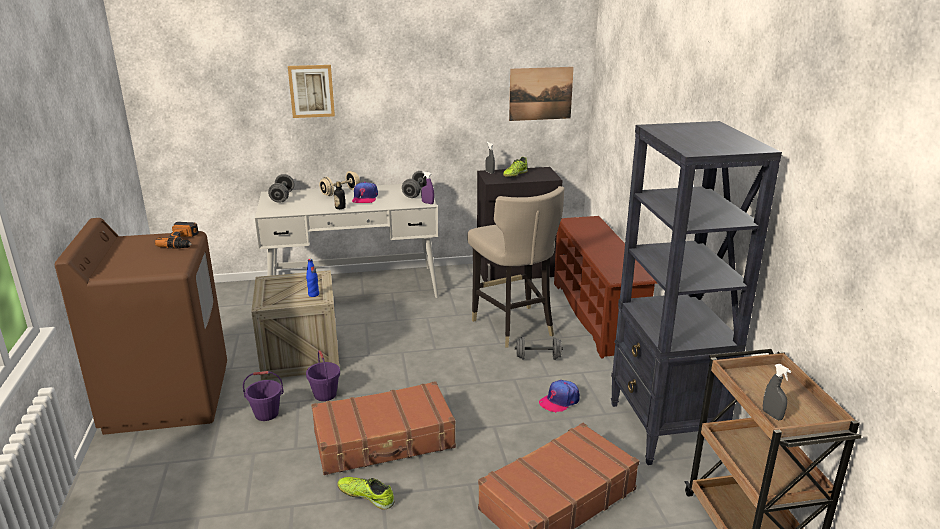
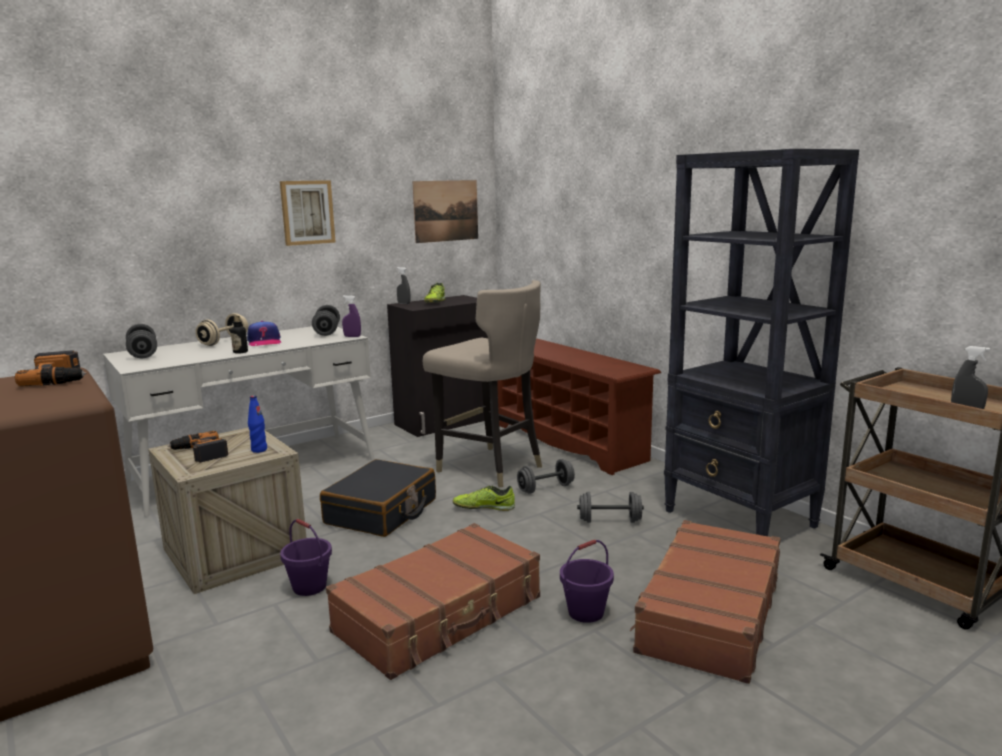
camera: 25 degrees left, 10 degrees down
(266, 414) = (236, 632): purple bucket -> purple bucket (586, 612)
(279, 288) = (199, 453): none -> power drill
(311, 91) = (172, 207): picture -> picture (307, 212)
(366, 496) = (474, 686): shoe -> shoe (484, 507)
(409, 347) = (382, 512): none -> black suitcase
(559, 401) = (610, 521): cap -> grey dumbbell

